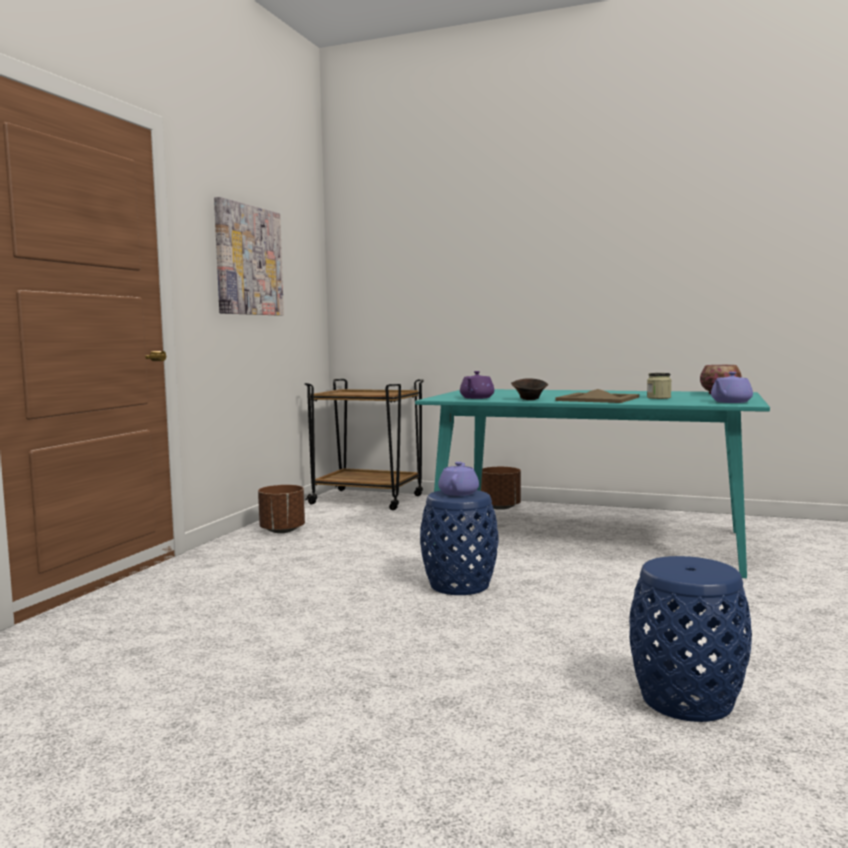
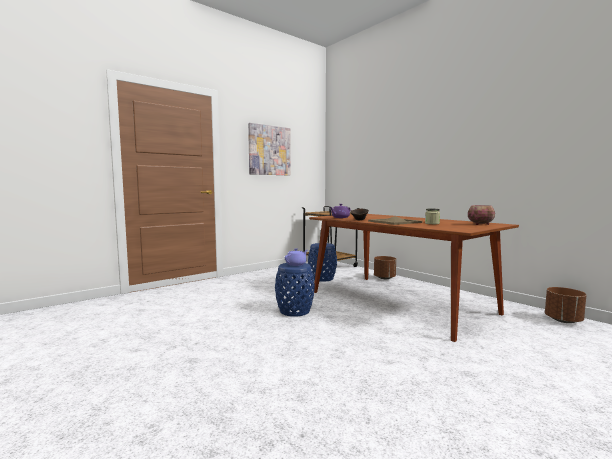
camera: 30 degrees right, 0 degrees up
(283, 530) = (271, 273): brown planter -> brown planter (563, 320)
(590, 540) = (400, 302): turquoise dining table -> brown dining table
(686, 700) = (289, 396): blue stool -> blue stool (322, 278)
(730, 402) = (459, 228): purple teapot -> none

